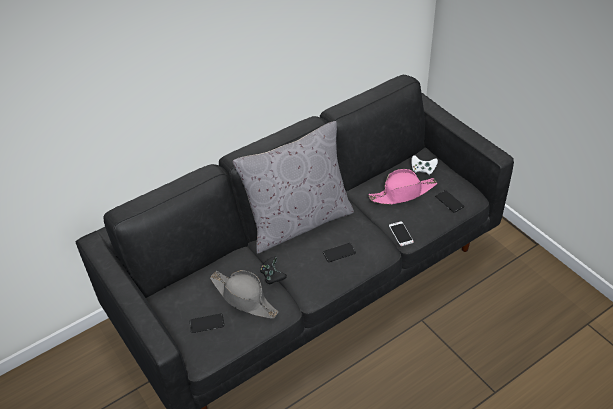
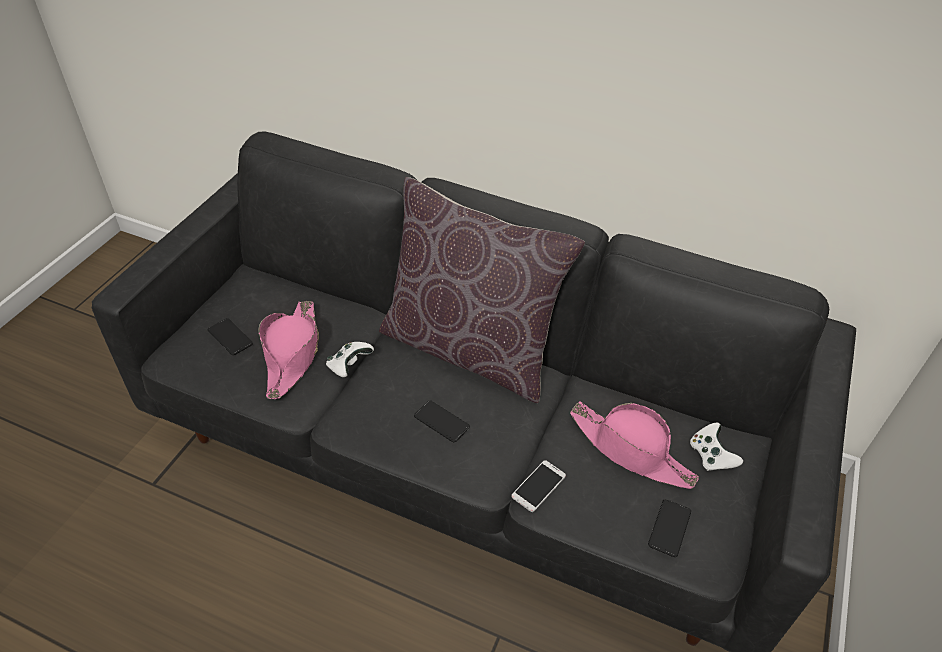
camera: 55 degrees right, 0 degrees up
(244, 298) = (292, 354): grey hat -> pink hat
(272, 276) = (349, 366): black game controller -> white game controller
(298, 222) = (469, 349): grey pillow -> brown pillow

